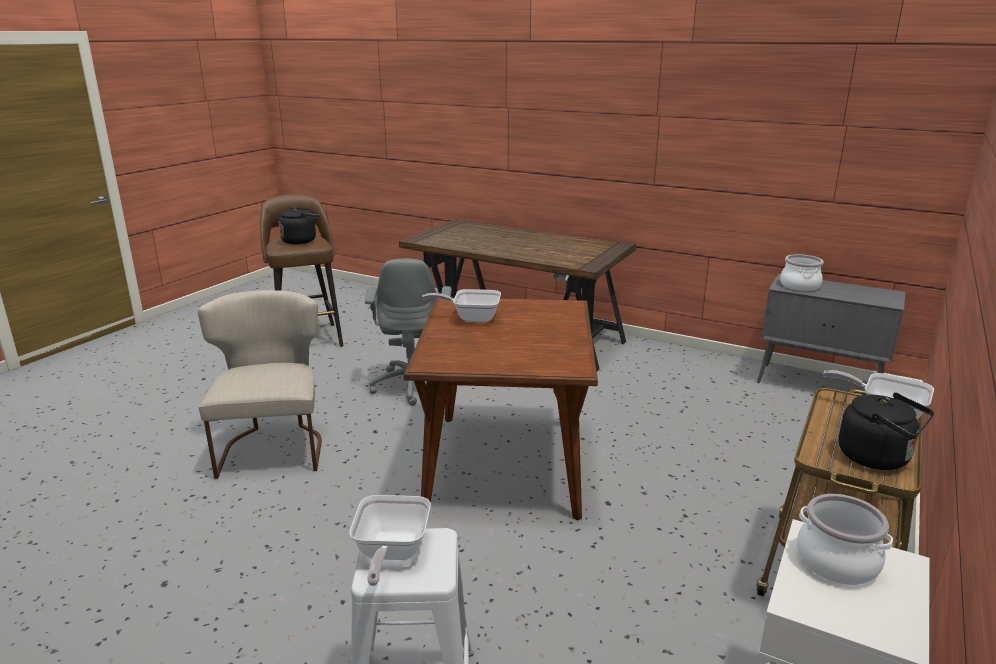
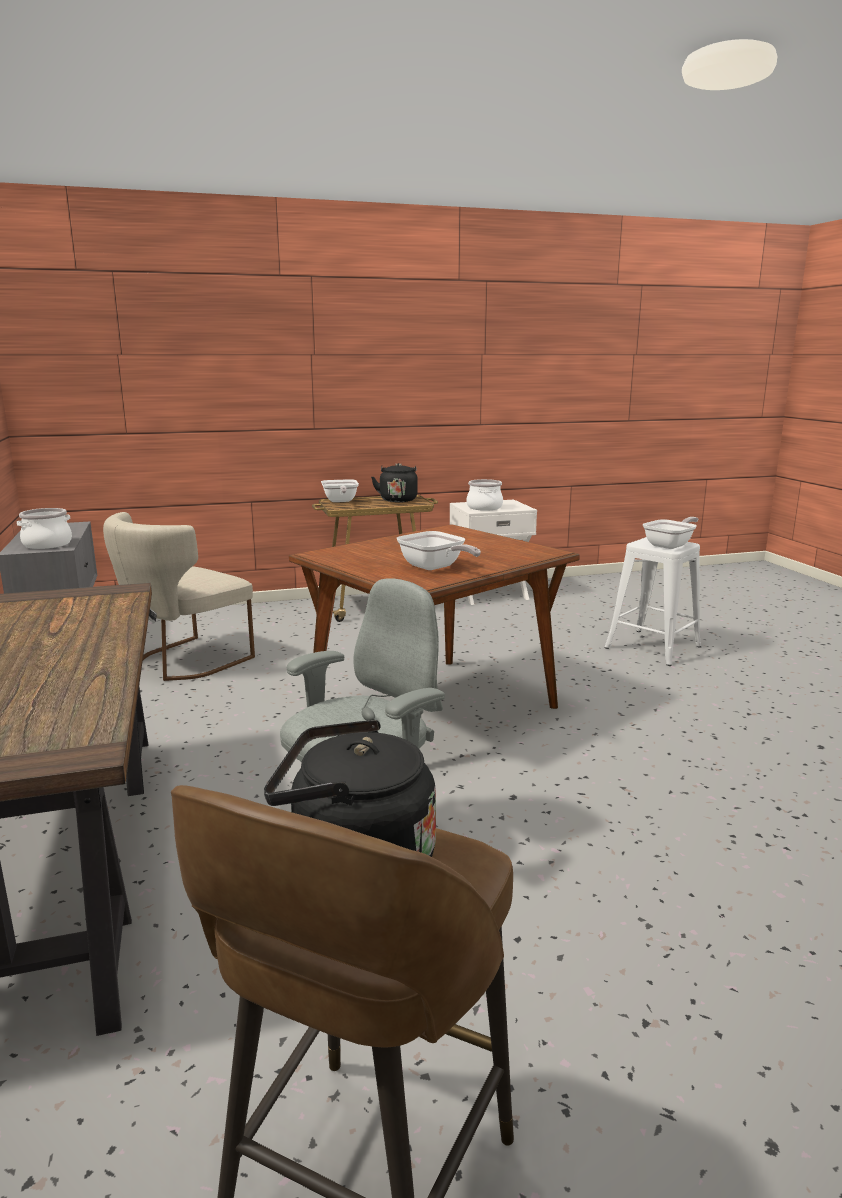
camera: 135 degrees left, 5 degrees down
(273, 447) = (664, 837): beige chair -> beige chair (184, 662)

